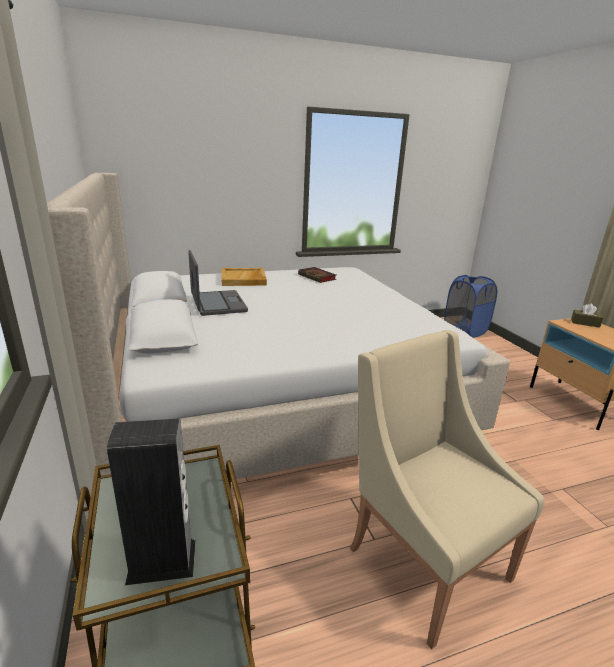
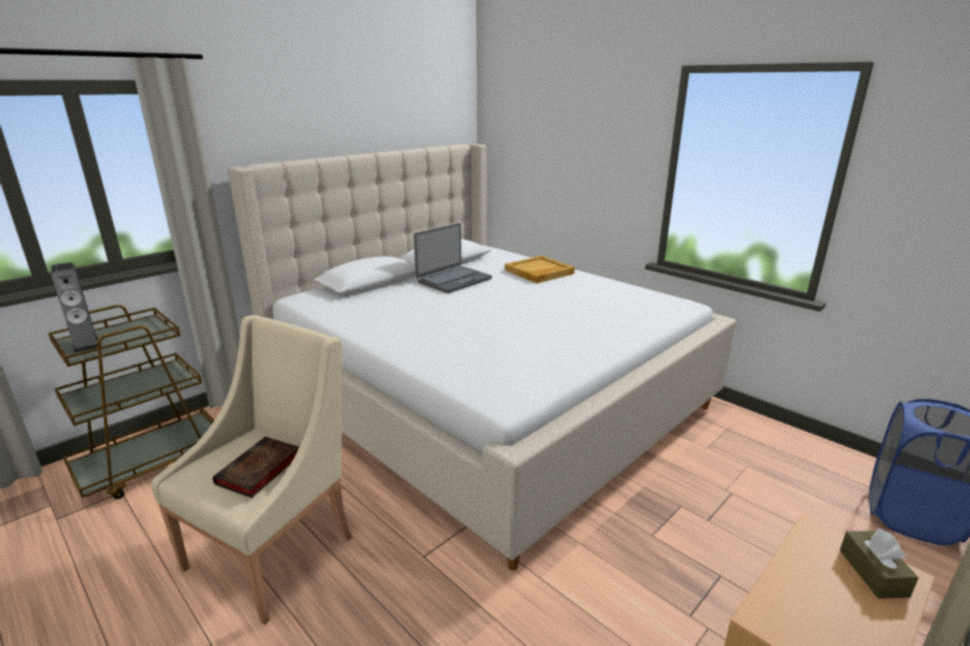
camera: 65 degrees right, 0 degrees up
(318, 277) = (609, 296): book -> book (258, 471)

